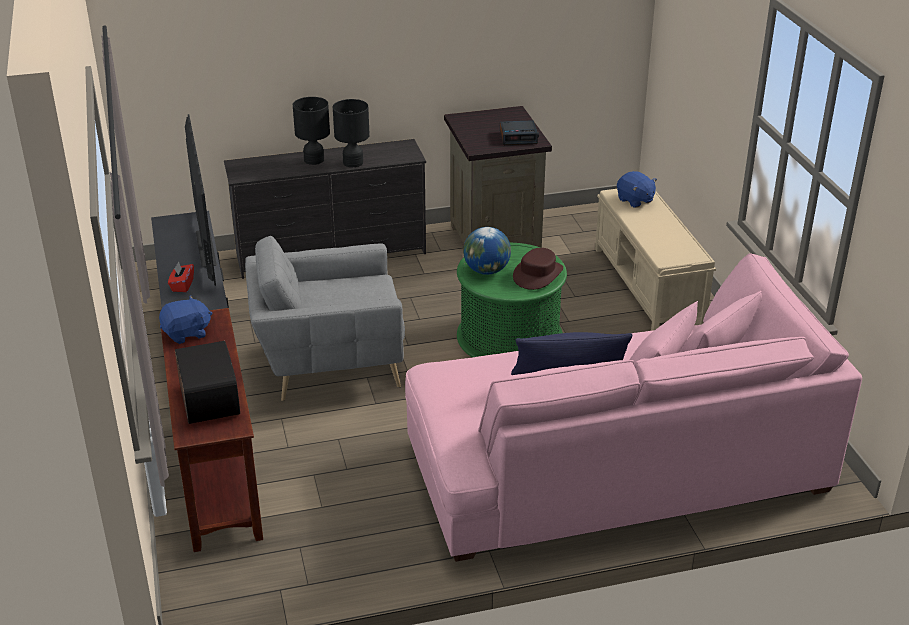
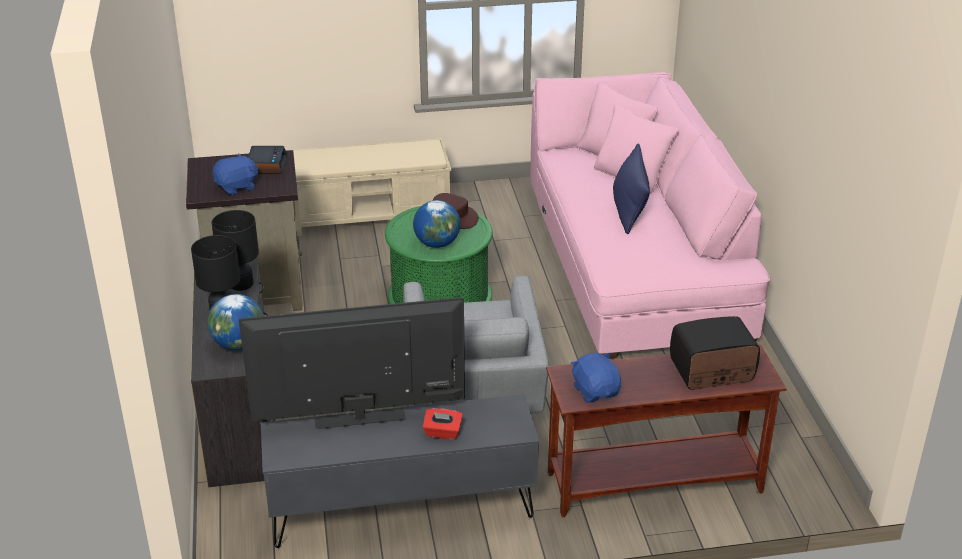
camera: 85 degrees left, 0 degrees up
(268, 171) = (239, 344): none -> globe
(635, 200) = (322, 160): blue plush toy -> blue plush toy (237, 187)

